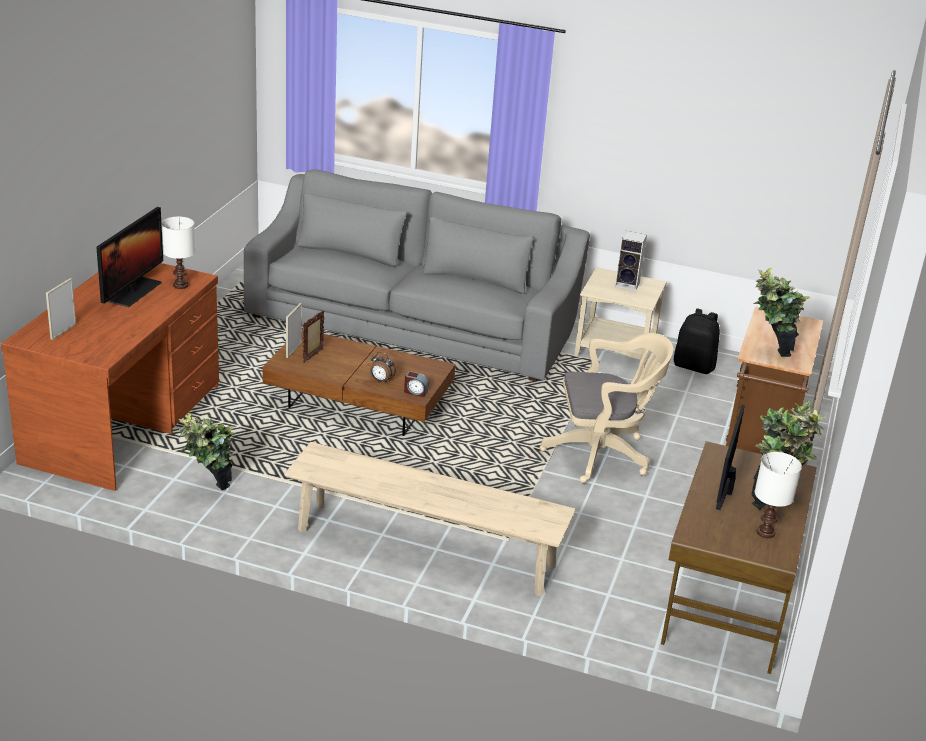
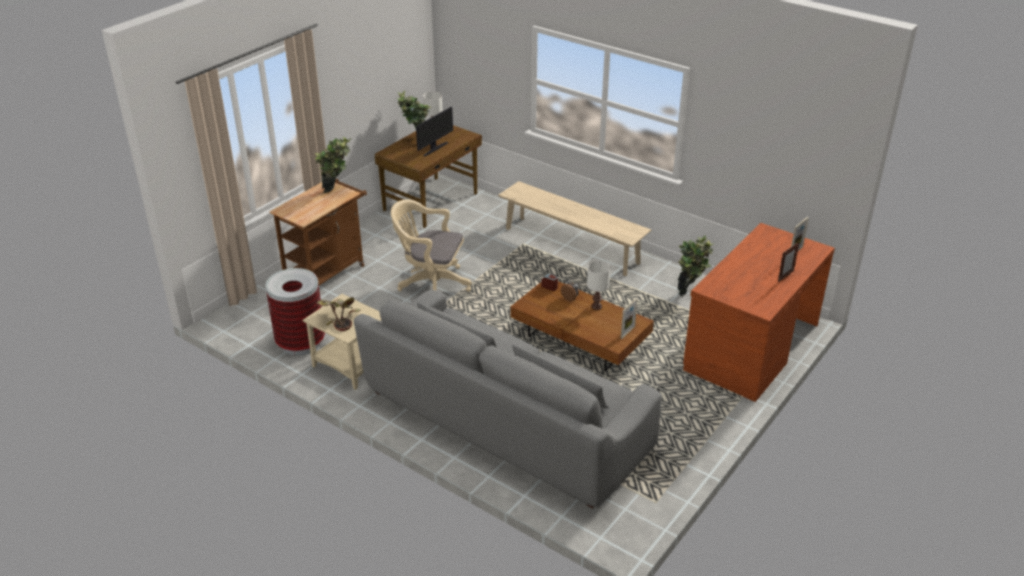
camera: 160 degrees left, 5 degrees up
(133, 291) = (754, 280): monitor -> none
(180, 286) = (719, 282): white table lamp -> white table lamp (597, 306)
(313, 356) = (613, 325): picture frame -> picture frame (785, 276)
(628, 284) = (338, 319): speaker -> potted plant
(694, 366) = (300, 343): black backpack -> trash can

